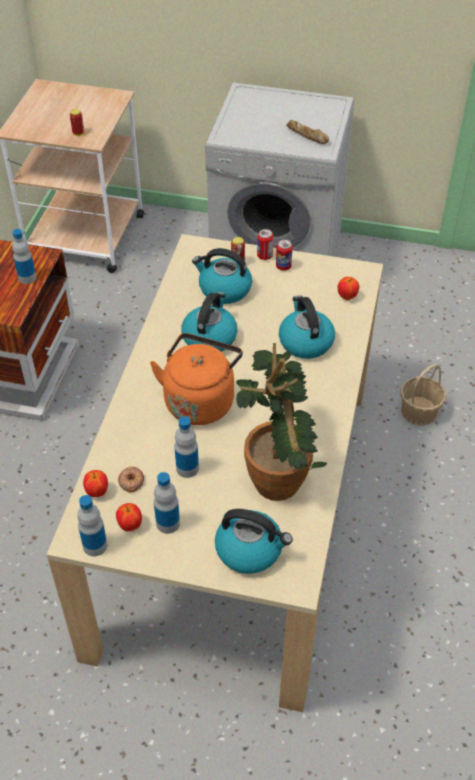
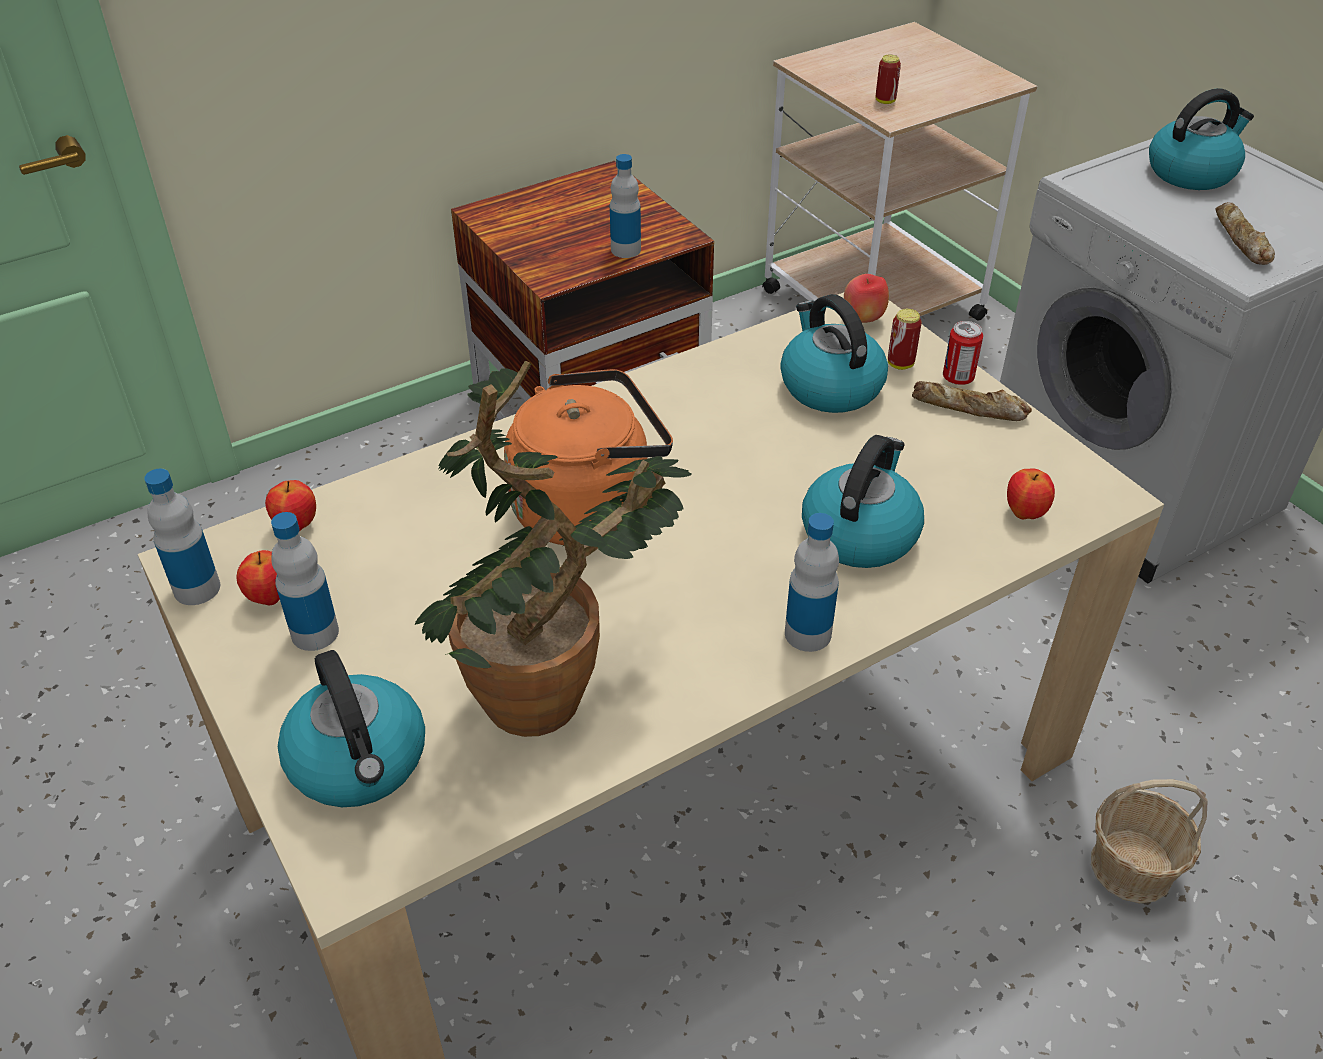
camera: 45 degrees right, 5 degrees down
(131, 481) = (353, 543): donut -> none
(187, 468) = (442, 582): bottle -> bottle (808, 634)
(200, 251) = (863, 319): none -> apple
(209, 337) = (719, 434): kettle -> kettle (1191, 172)
(283, 266) = (969, 409): can -> bread

